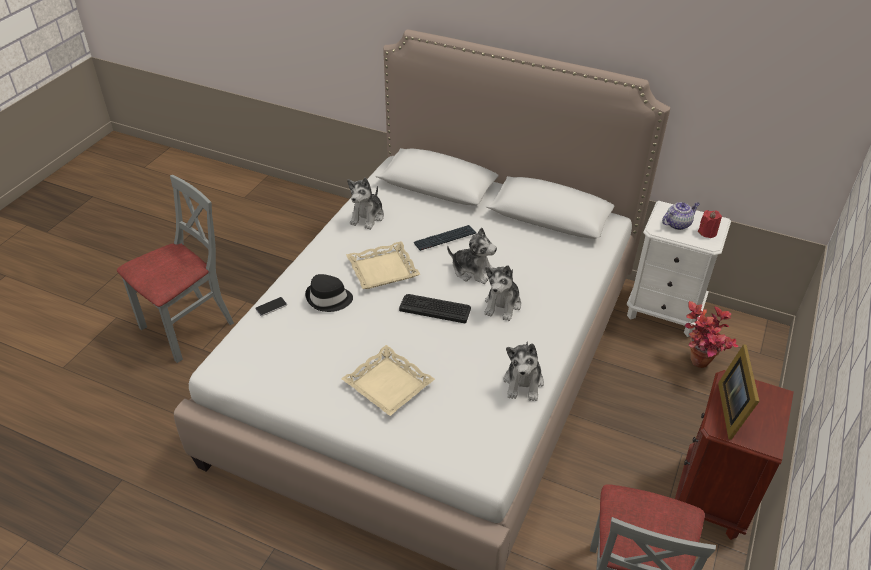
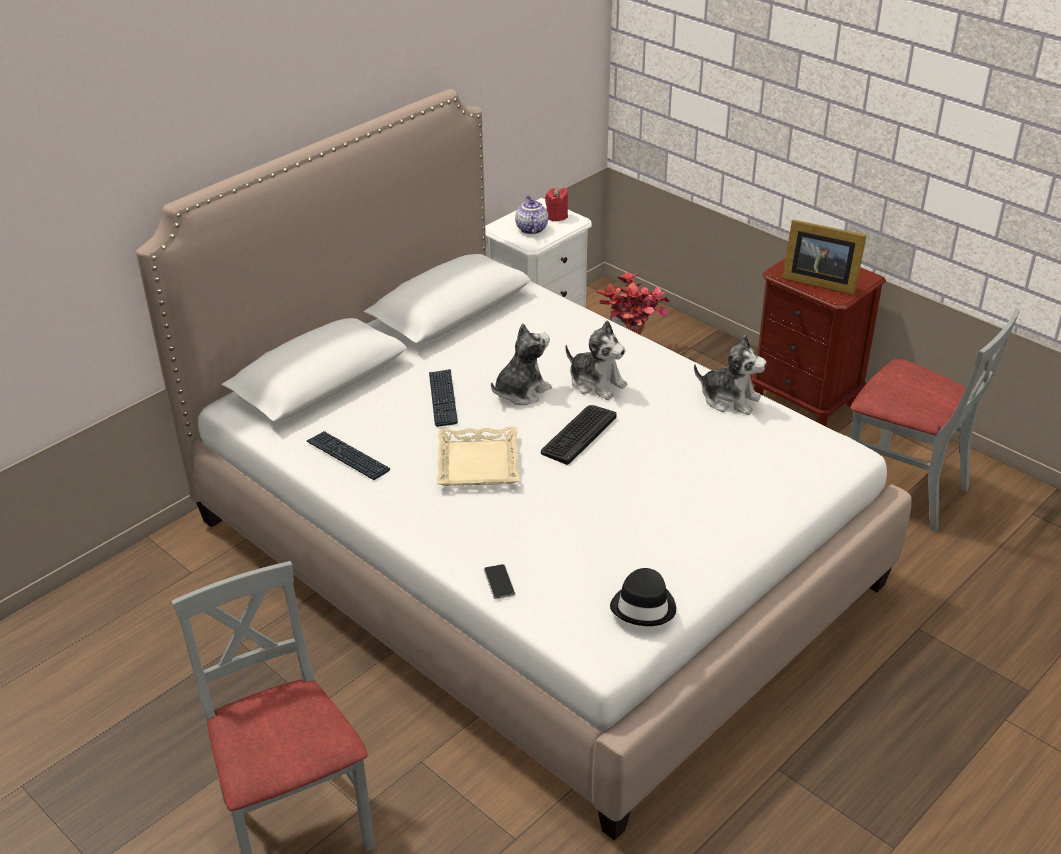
camera: 70 degrees left, 5 degrees down
(328, 299) = (514, 521): black hat -> black hat (644, 606)
(367, 217) = (348, 456): plush toy -> keyboard
(387, 385) = (696, 500): beige tray -> none

